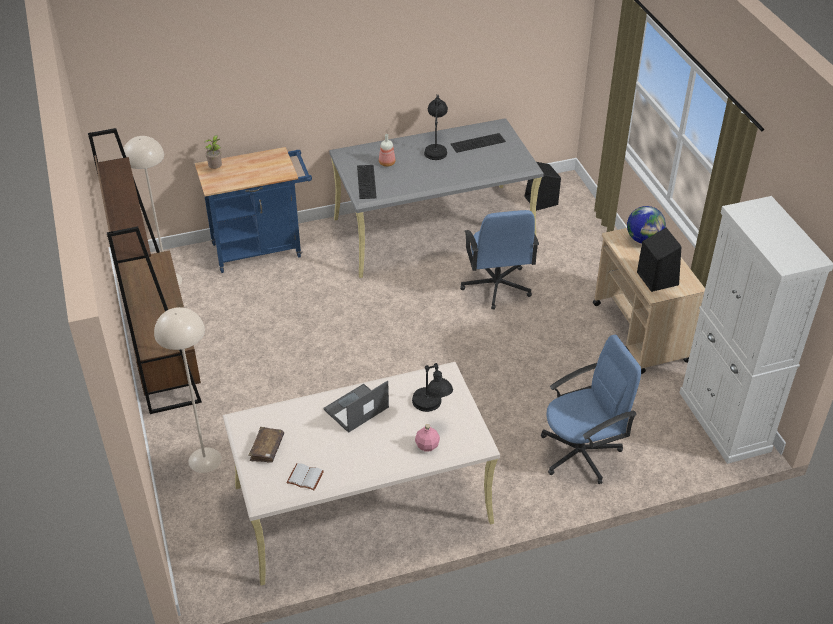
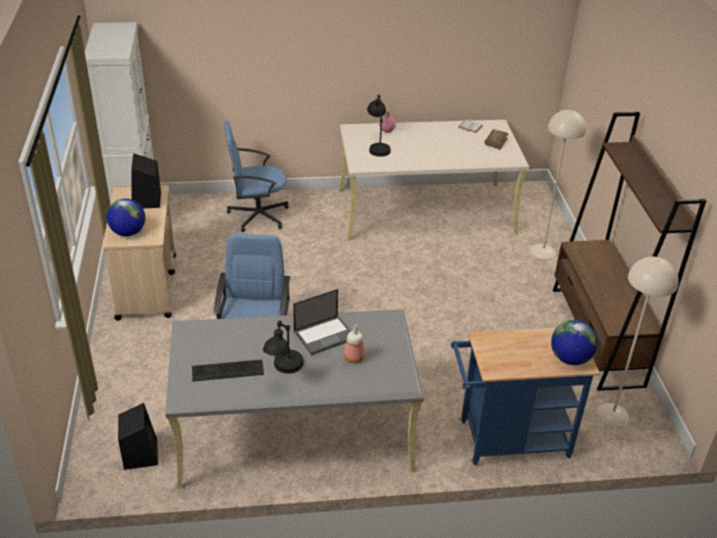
camera: 170 degrees left, 5 degrees down
(216, 169) = (570, 359): potted plant -> globe
(355, 409) = (432, 153): laptop -> laptop (325, 335)
(367, 182) = (384, 335): keyboard -> none

